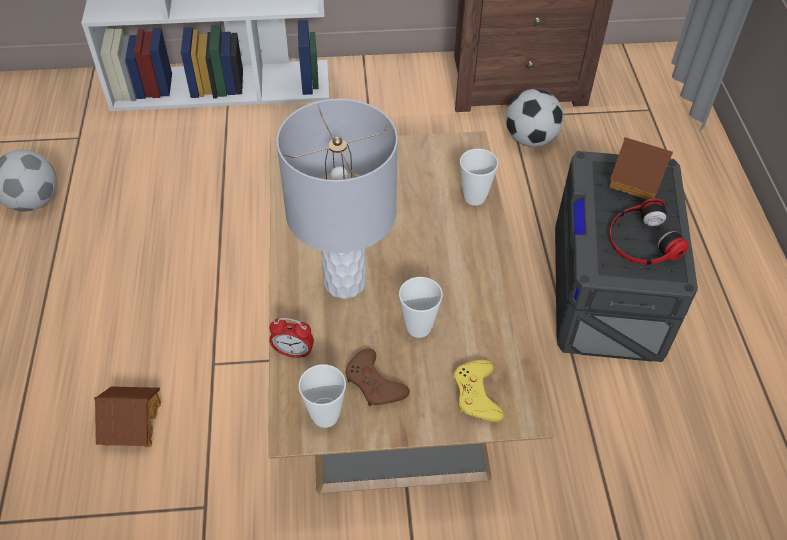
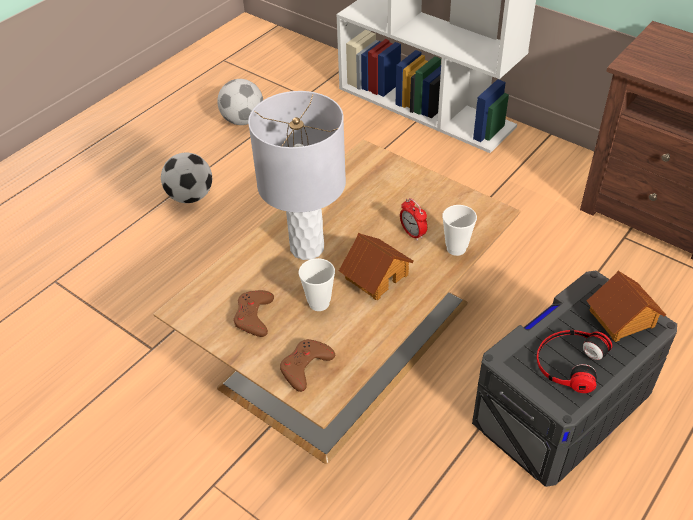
camera: 45 degrees right, 5 degrees down
(131, 423) = (164, 275): toy house -> toy house (376, 276)
(293, 352) = (231, 268): alarm clock -> alarm clock (412, 233)
(325, 416) = (206, 314): cup -> none
(476, 394) = (305, 367): yellow game controller -> brown game controller
(530, 139) = (621, 262): football -> football (190, 196)

